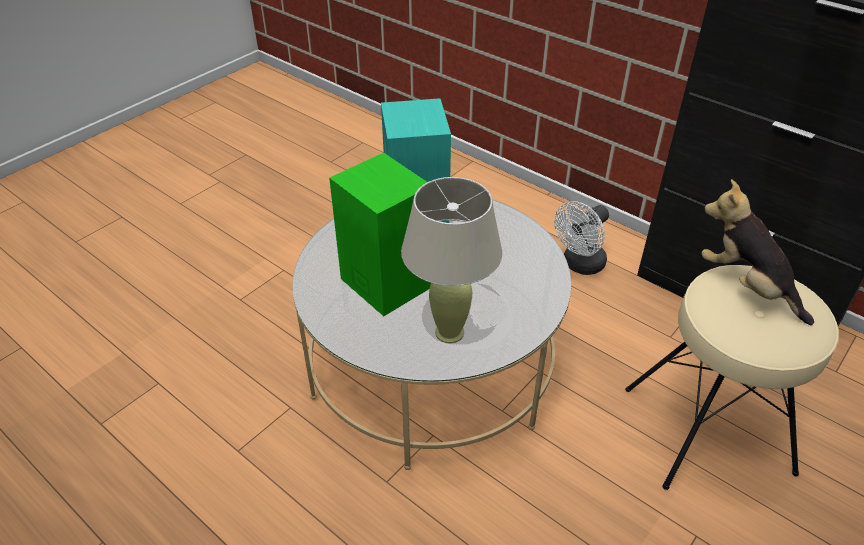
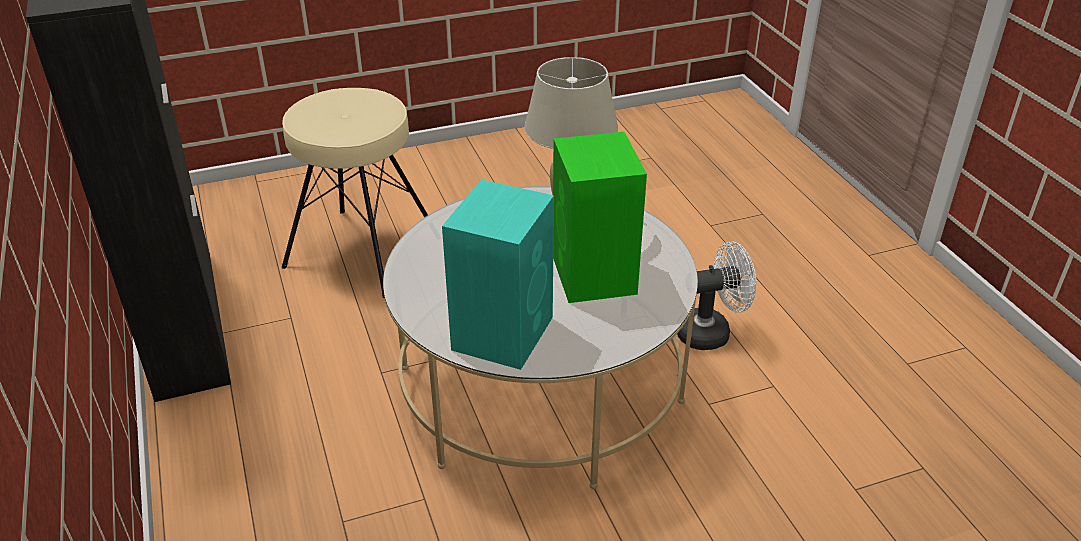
camera: 150 degrees left, 5 degrees down
(579, 265) = (272, 423): white fan -> white fan (711, 332)
(746, 286) = (328, 124): plush toy -> none

